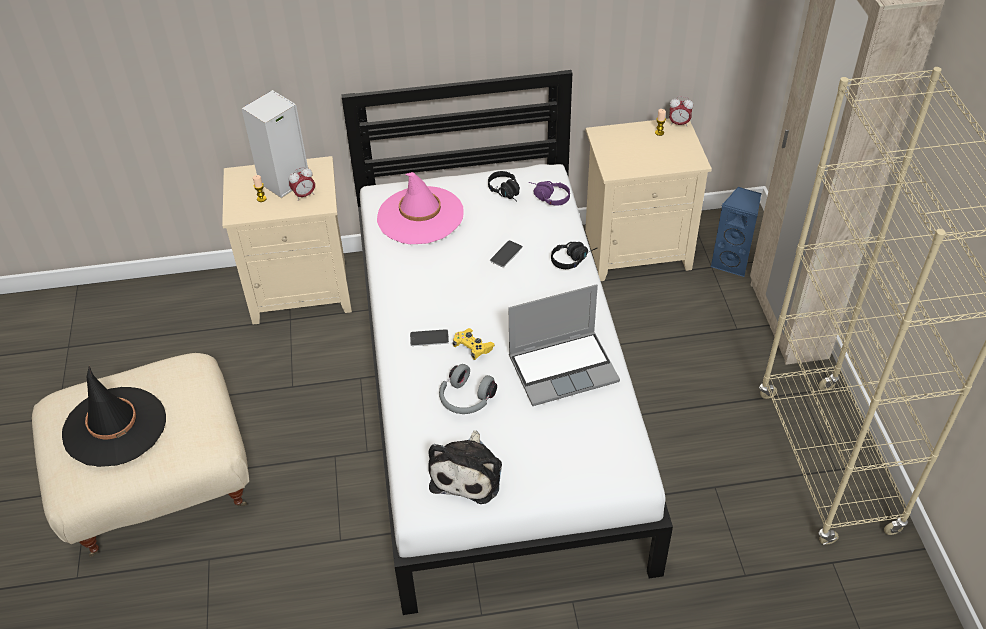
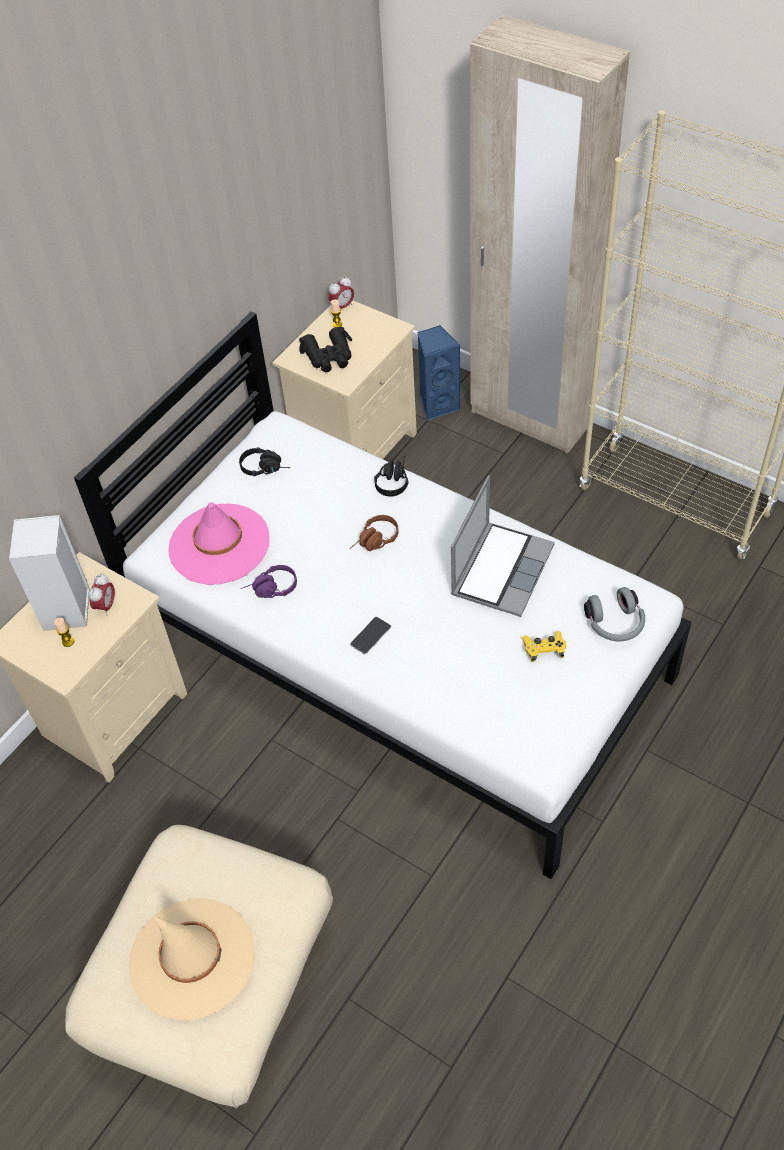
camera: 45 degrees left, 5 degrees up
(115, 427) = (192, 958): black hat -> beige hat
(466, 399) = (465, 656): grey headphones -> grey headphones (615, 624)
(468, 472) = (542, 707): plush toy -> none
(472, 348) = (415, 613): yellow game controller -> yellow game controller (544, 650)
(506, 254) = (338, 518): phone -> none
(508, 286) = (375, 542): none -> brown headphones
(547, 197) = (306, 446): purple headphones -> purple headphones (270, 590)
(626, 148) = (329, 356): none -> black binoculars

